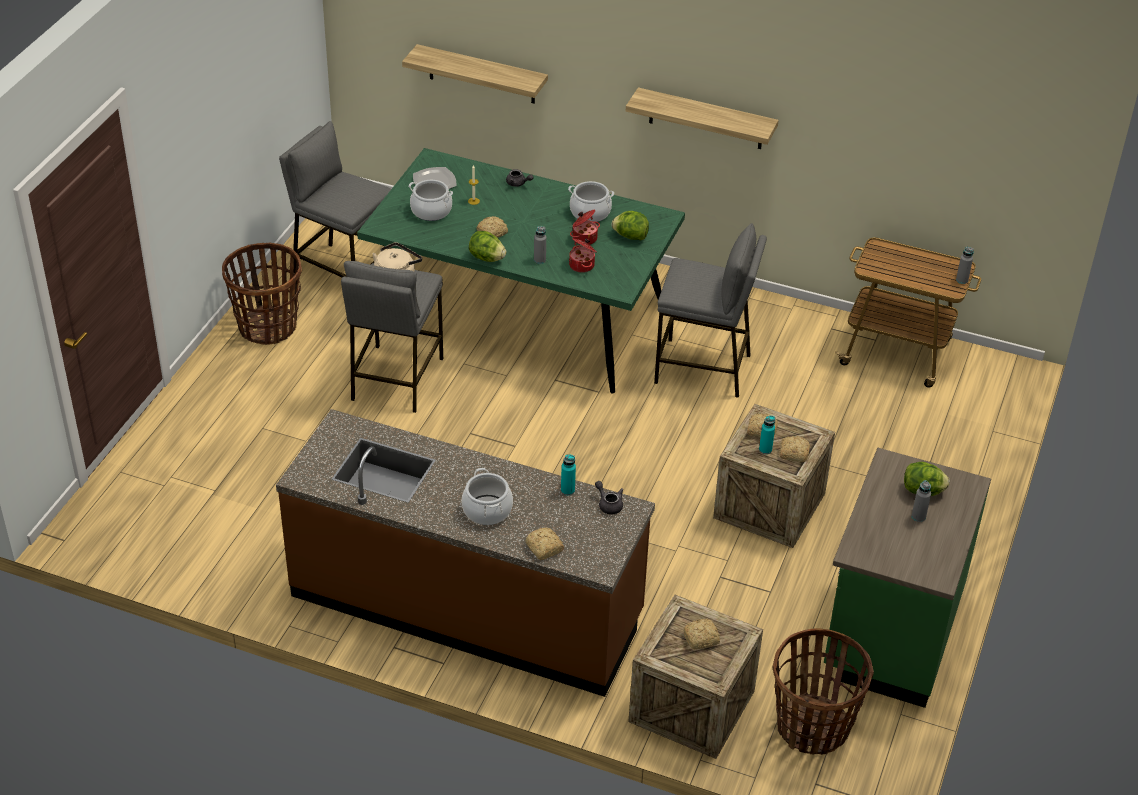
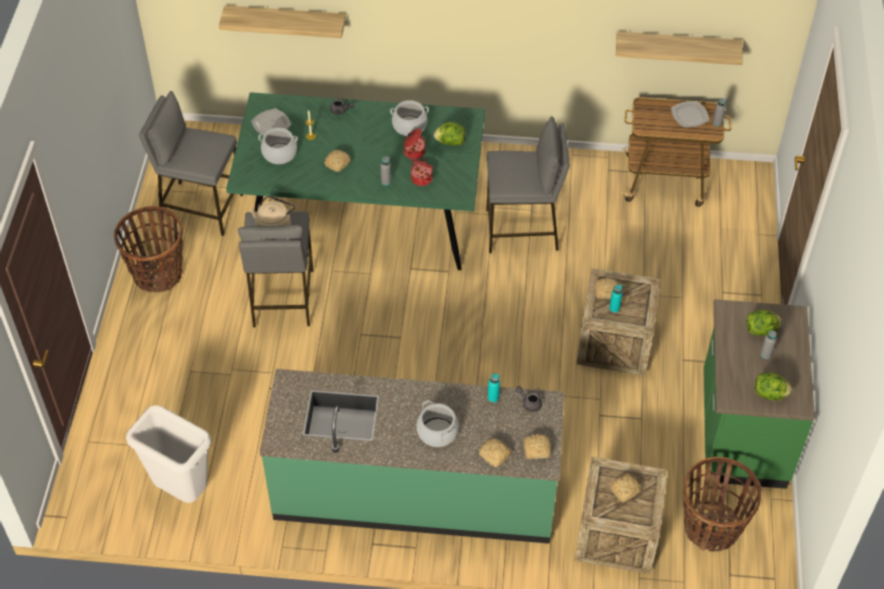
camera: 15 degrees left, 10 degrees up
(203, 543) = (183, 490): none -> white trash can
(467, 605) = (415, 491): brown counter -> green counter
(486, 258) = (342, 189): lettuce -> lettuce (770, 394)
(706, 119) = (487, 29): shelf -> shelf (677, 47)
(793, 453) = (636, 306): bread -> bread (535, 449)
(930, 267) = (689, 116): none -> plate

